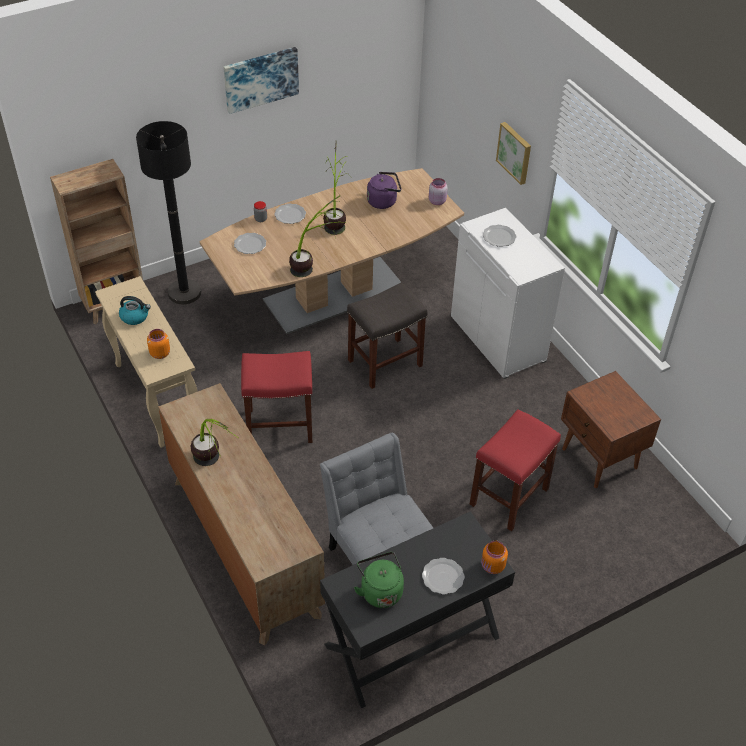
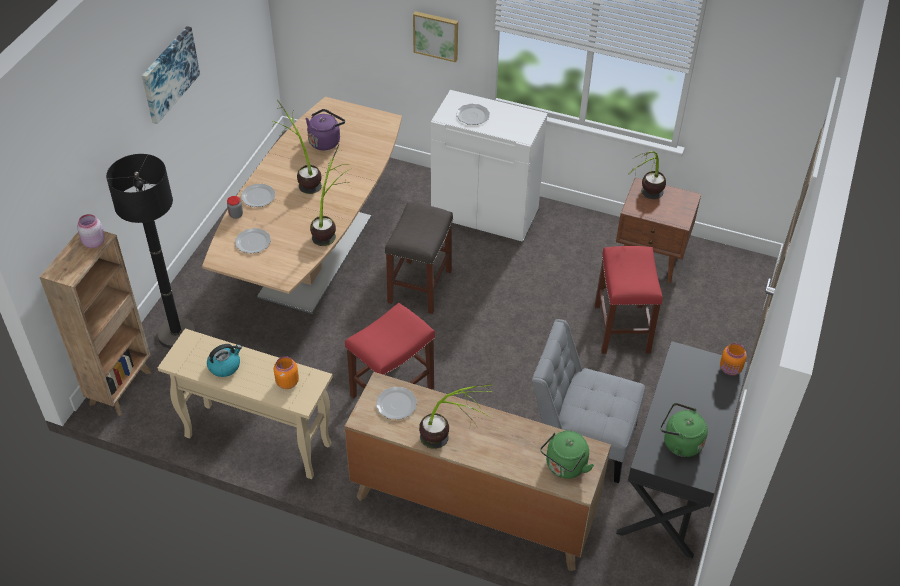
camera: 40 degrees left, 0 degrees up
(269, 542) = (564, 467): none -> green kettle
(436, 201) = (369, 117): pink jar -> pink jar (93, 242)
(443, 576) = (708, 400): plate -> plate (396, 404)
(603, 393) = (645, 199): none -> potted plant

